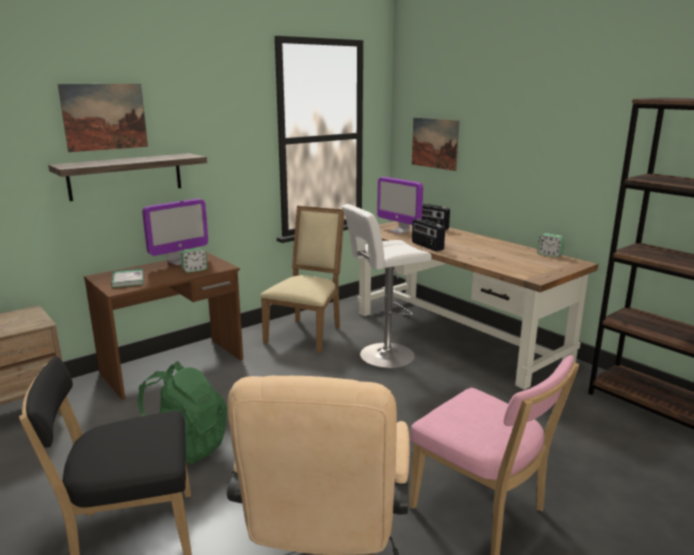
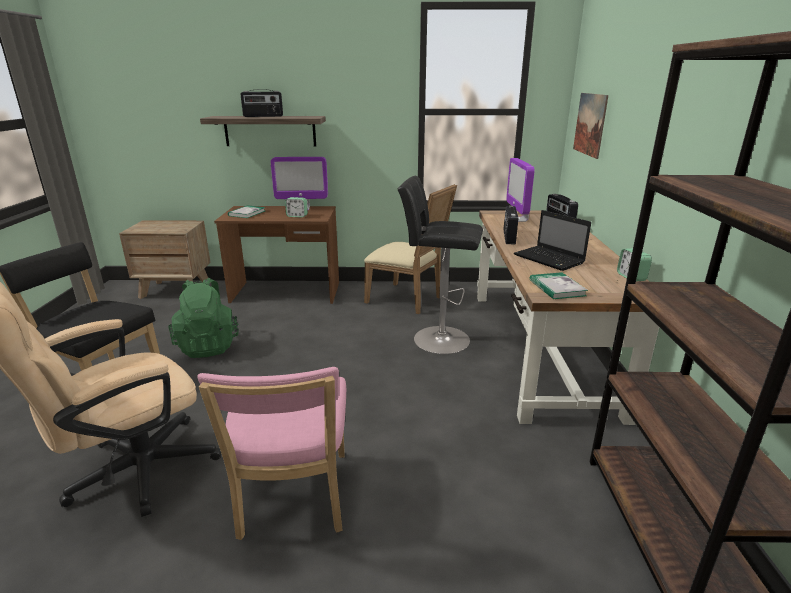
camera: 40 degrees right, 5 degrees up
(105, 117) = (254, 80): picture -> none
(126, 159) = (263, 116): none -> radio
(307, 333) = (408, 300): beige chair -> beige chair turned 60 degrees clockwise
(383, 356) = (437, 339): white stool -> black stool
(486, 255) = (550, 259): none -> laptop
(532, 272) = (557, 288): none -> book

